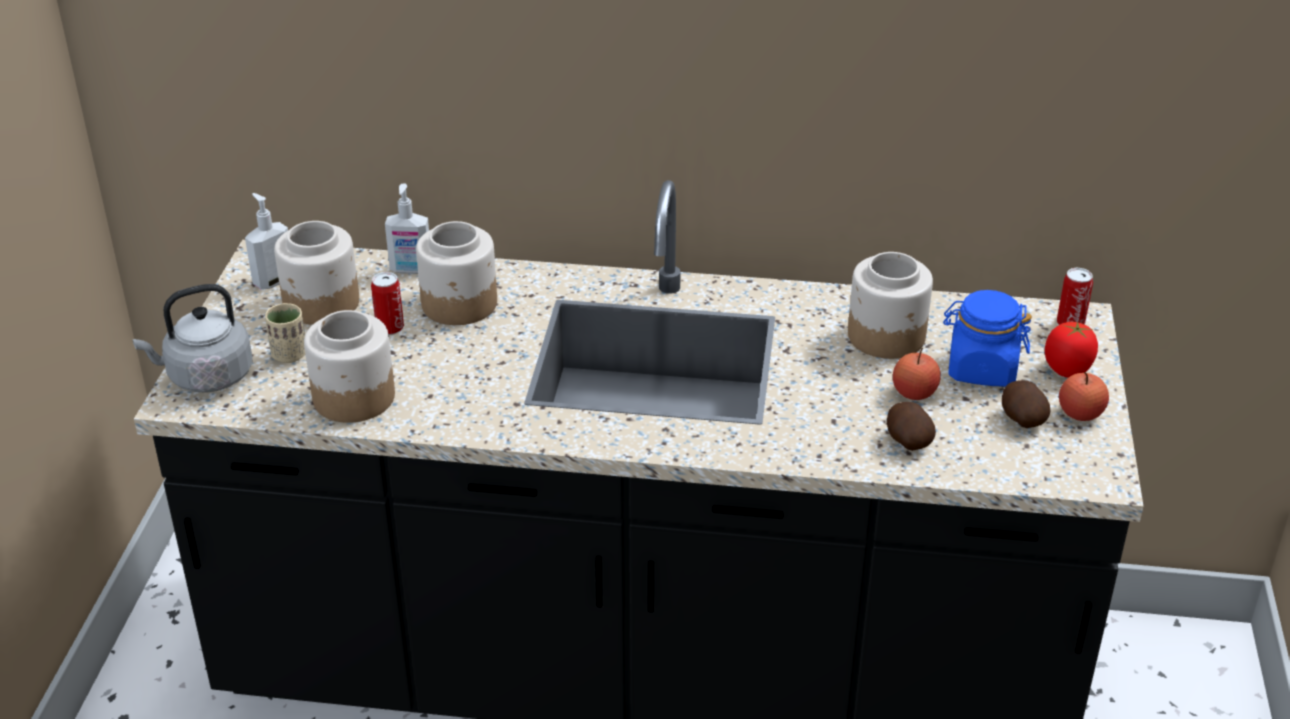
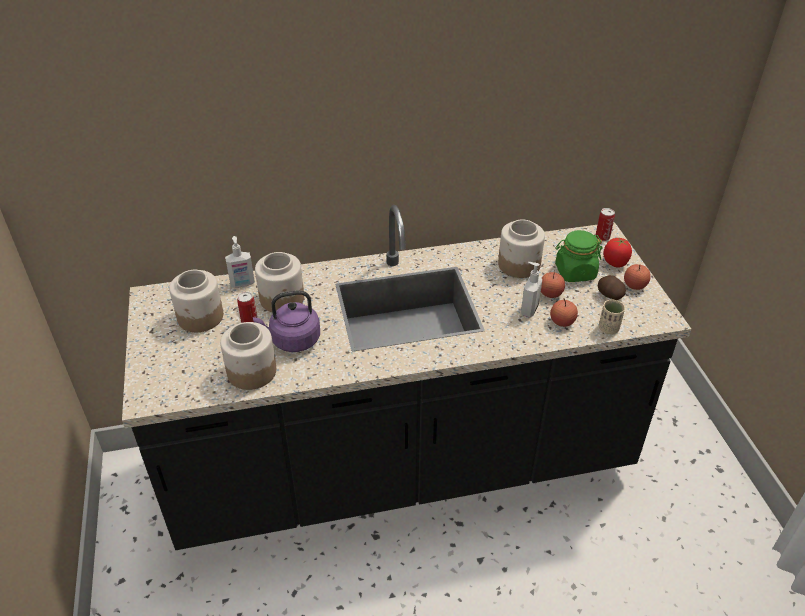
camera: 20 degrees left, 5 degrees up
(206, 377) = (154, 381): grey kettle -> none
(273, 280) = (163, 309): soap dispenser -> soap dispenser (528, 310)
(289, 355) = (198, 354): beige cup -> beige cup (608, 328)
(441, 367) = (293, 340): none -> purple kettle
(907, 441) = (562, 322): potato -> apple
(981, 369) = (575, 272): blue jar -> green jar

